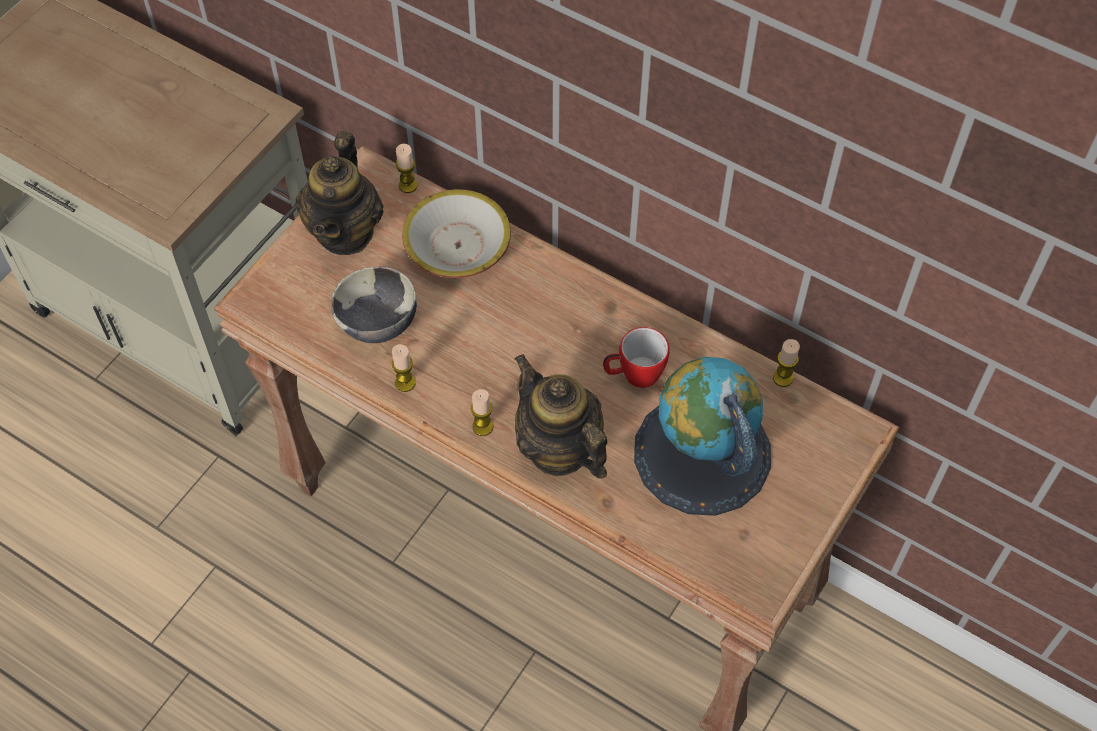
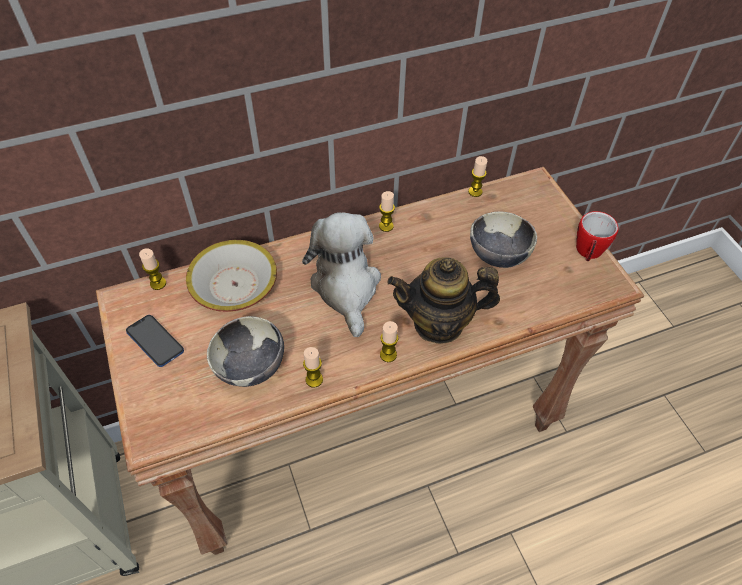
camera: 55 degrees left, 5 degrees down
(345, 232) = (155, 341): teapot -> phone
(535, 339) = (346, 287): none -> plush toy
(633, 375) = (416, 254): mug -> mug (588, 253)
(649, 323) = (386, 226): none -> candle
(701, 453) = (498, 256): globe -> bowl

